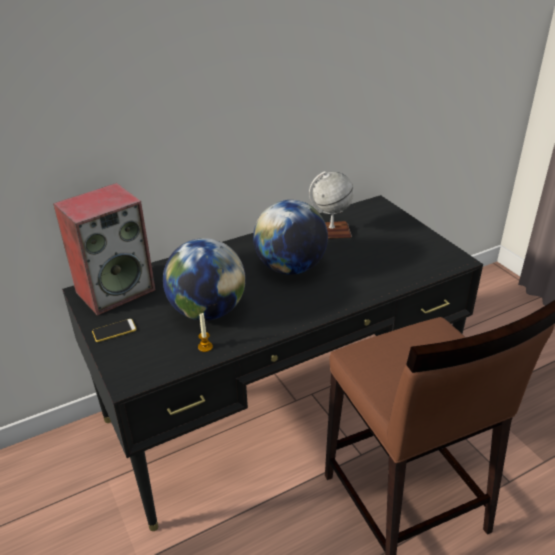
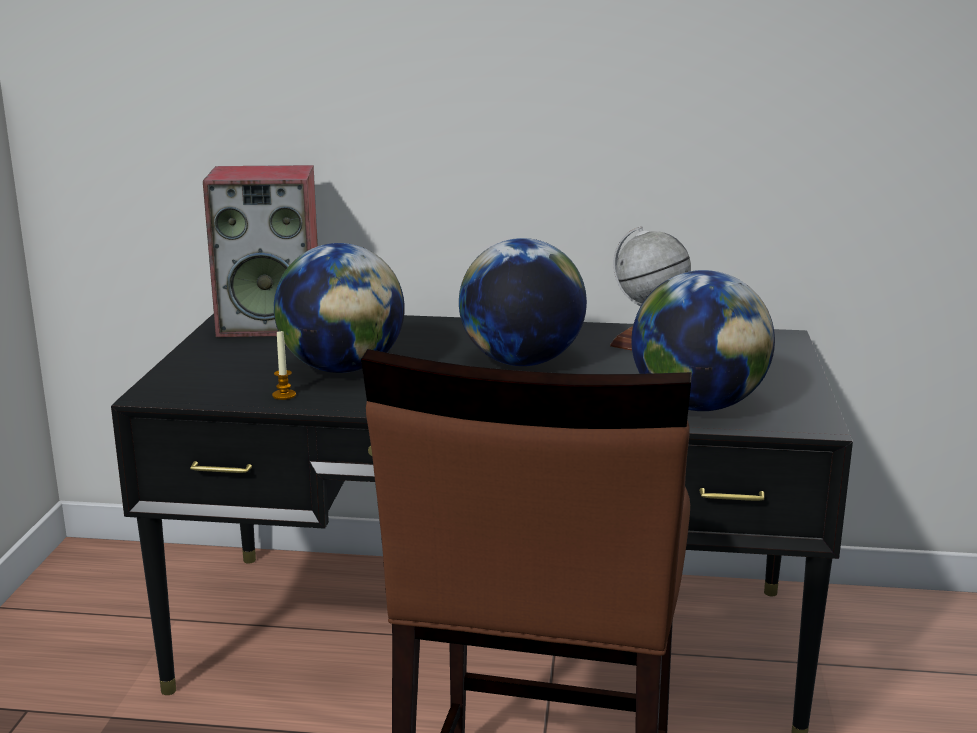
camera: 35 degrees right, 15 degrees down
(114, 330) = (211, 353): phone -> none
(403, 267) = (698, 406): none -> globe

